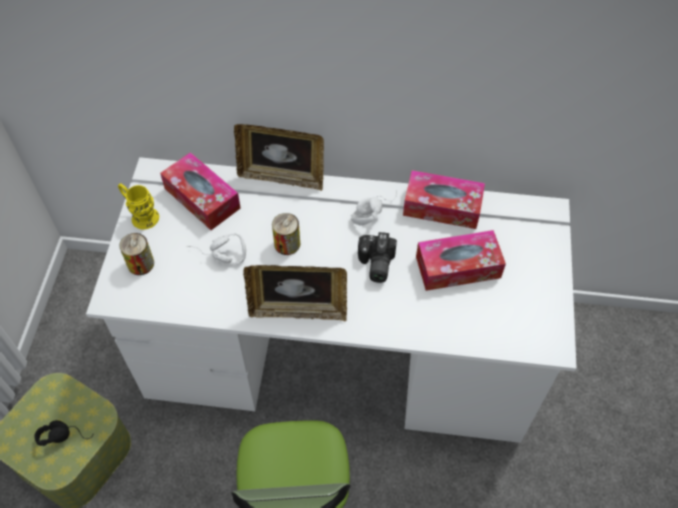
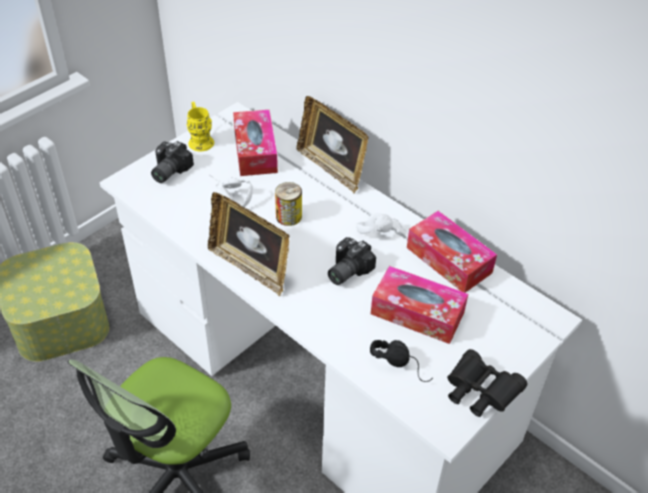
camera: 35 degrees right, 10 degrees down
(66, 434) = (51, 289): black headphones -> black headphones (402, 363)
(141, 264) = (167, 171): can -> camera
(552, 304) = (479, 393): none -> black binoculars

